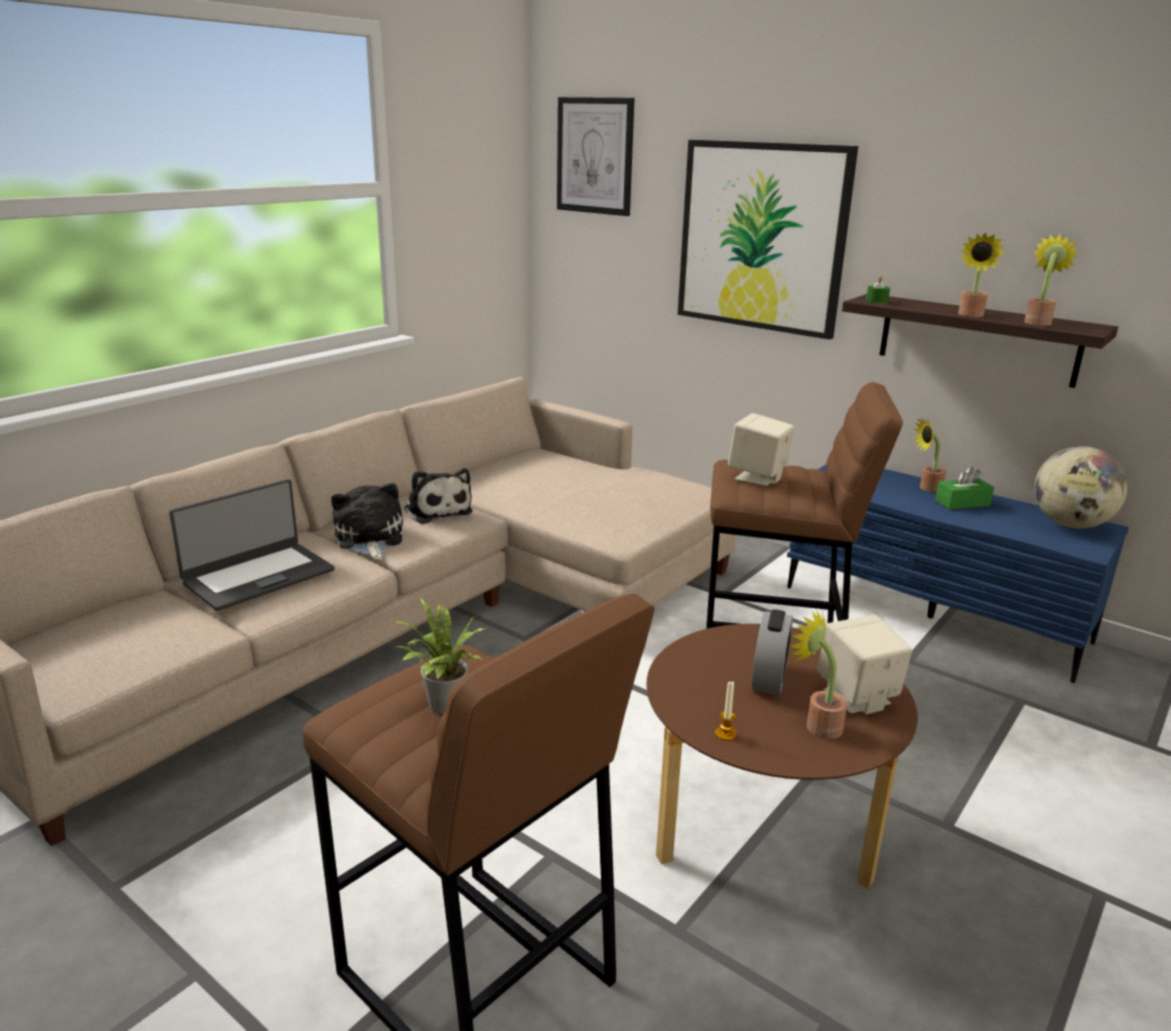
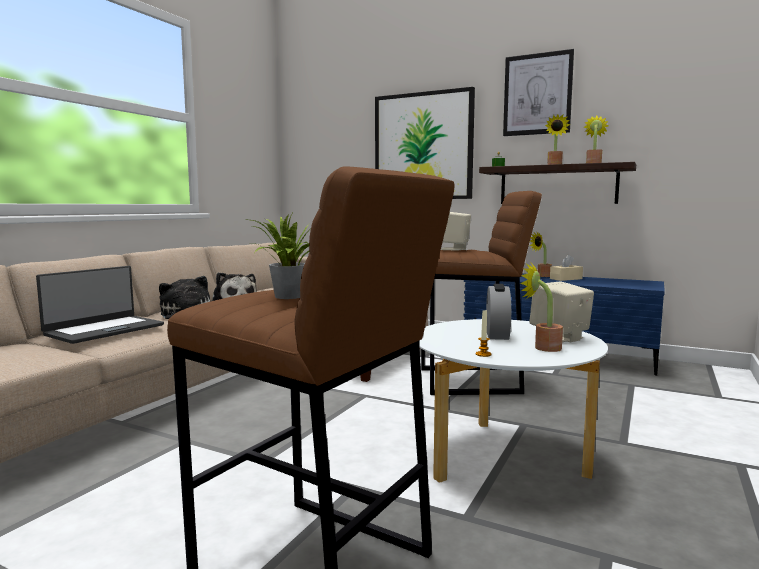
camera: 10 degrees left, 15 degrees down
(595, 156) = (318, 115): picture -> picture (537, 94)
(761, 829) = (502, 457): brown coffee table -> white coffee table
(962, 503) = (566, 279): green tissue box -> beige tissue box
(1070, 525) = (632, 282): globe -> none

